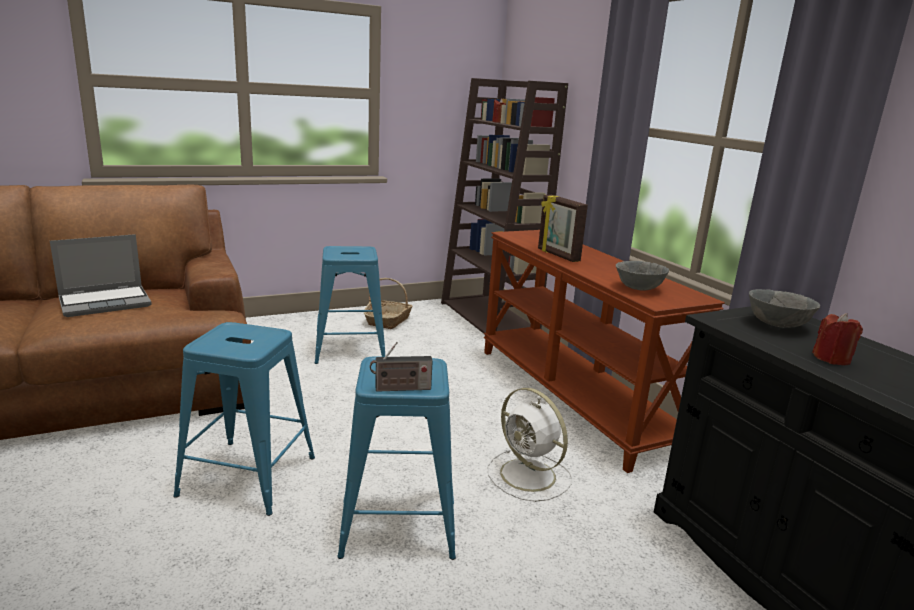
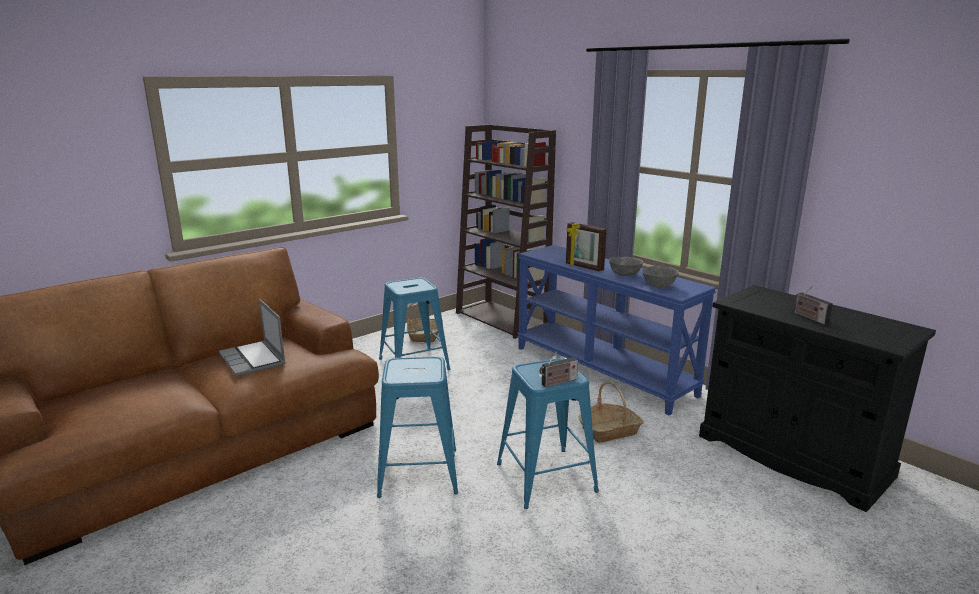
camera: 15 degrees left, 0 degrees up
(106, 302) = (253, 359): laptop -> laptop turned 105 degrees clockwise
(529, 476) = (610, 430): white fan -> basket
(573, 397) = (603, 370): brown console table -> blue console table
(777, 324) = (766, 300): grey bowl -> grey bowl (624, 274)
(831, 359) = (809, 317): red candle -> radio

